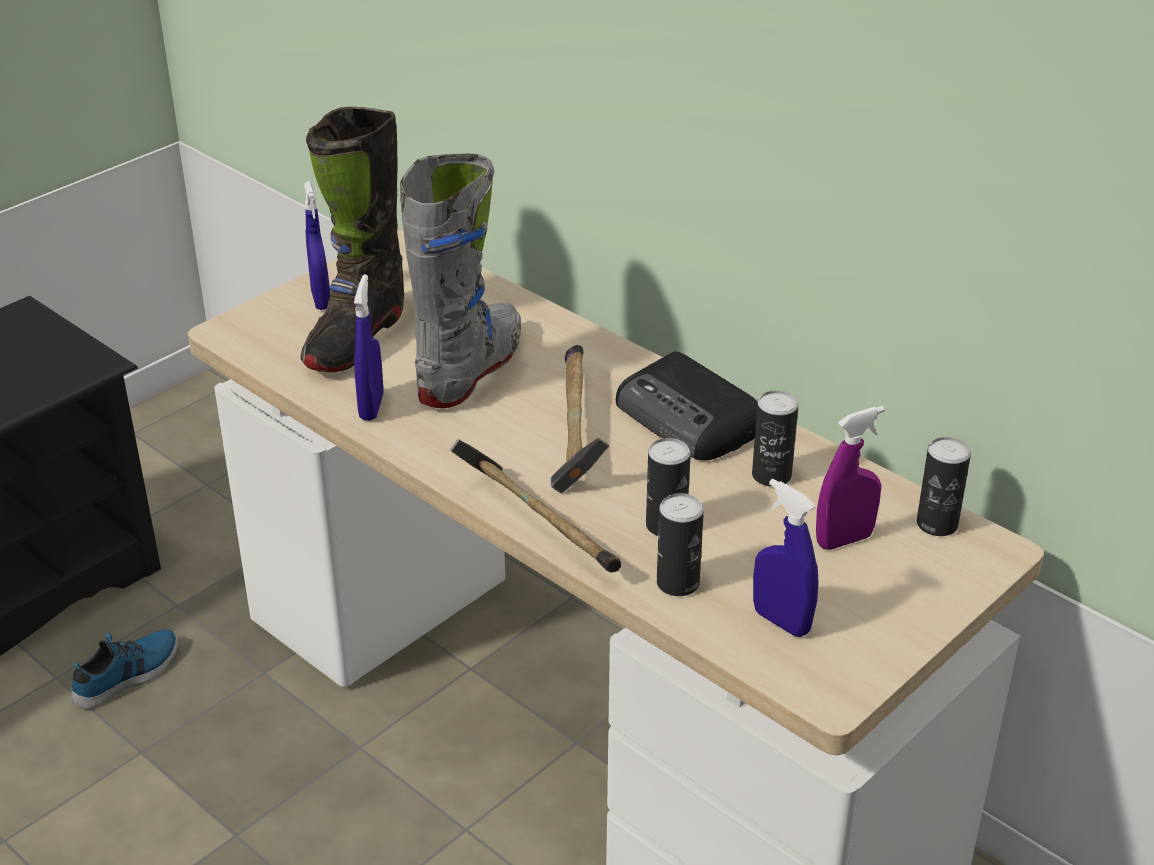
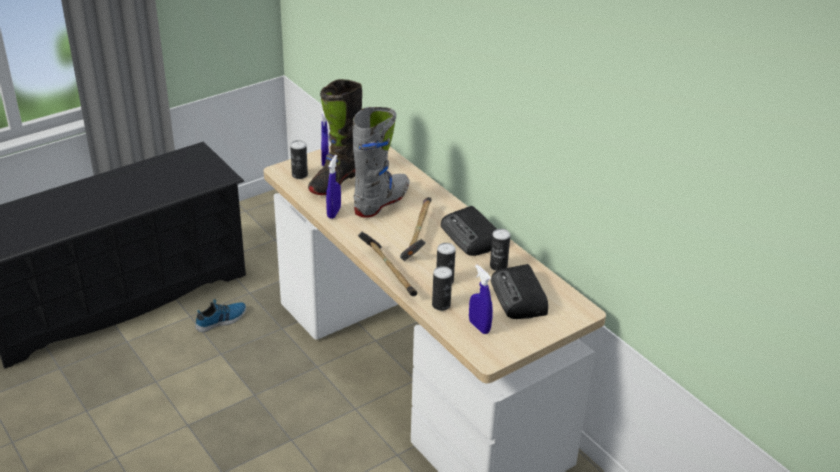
camera: 10 degrees right, 0 degrees up
(844, 540) = (519, 297): purple spray bottle -> radio
(937, 524) = (563, 297): can -> can (299, 175)

